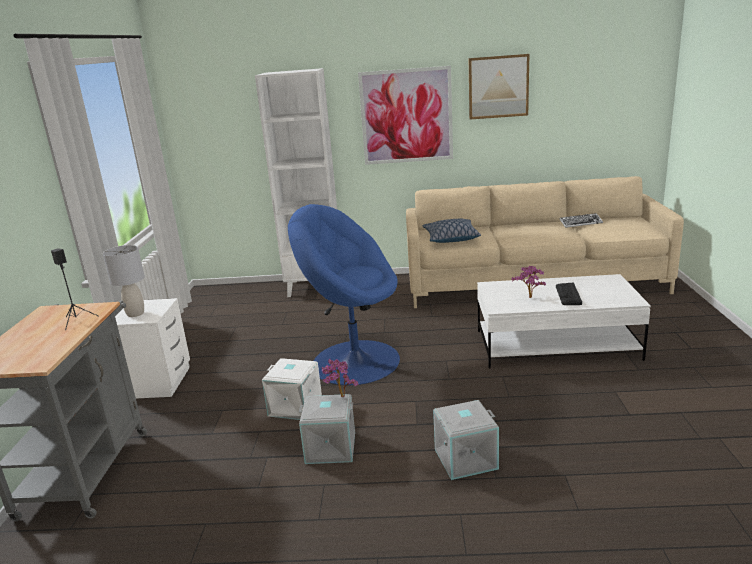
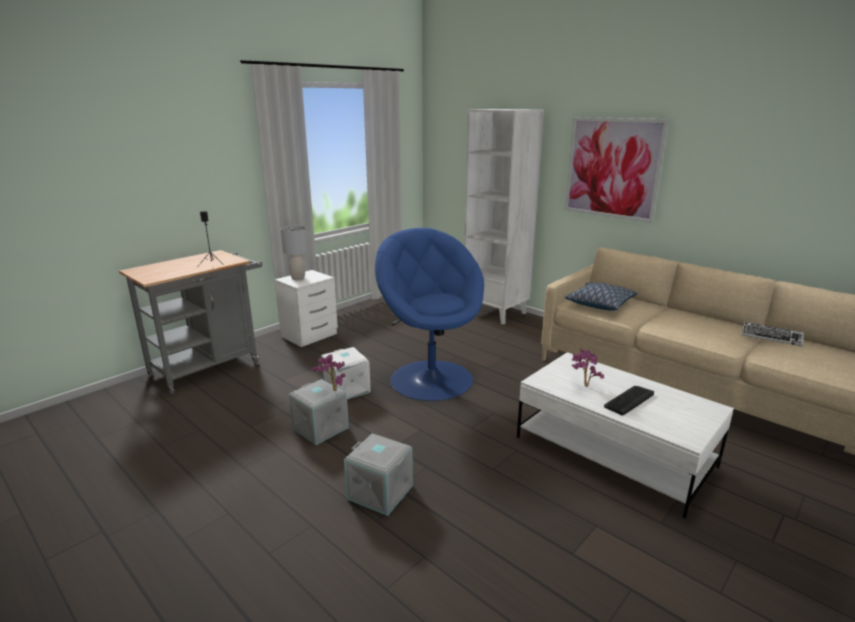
camera: 40 degrees right, 0 degrees up
(498, 87) = (721, 150): picture -> none

